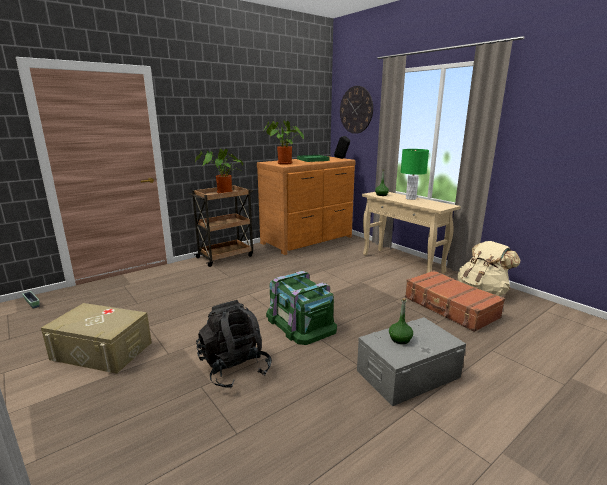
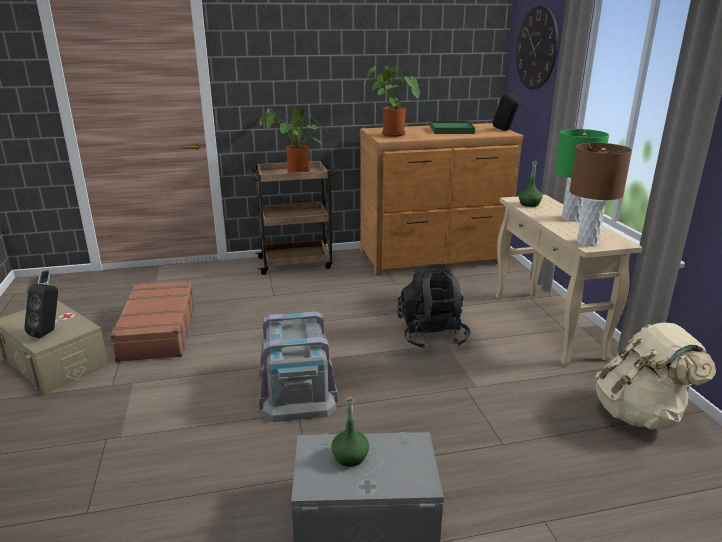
camera: 25 degrees right, 5 degrees up
(106, 324) = (49, 332): none -> black speaker
(234, 368) = (161, 427): black backpack -> black backpack (431, 335)
(300, 322) = (296, 386): green storage box -> grey storage box
(434, 207) = (587, 242): none -> brown table lamp
(450, 308) = (549, 425): brown suitcase -> brown suitcase (157, 331)

